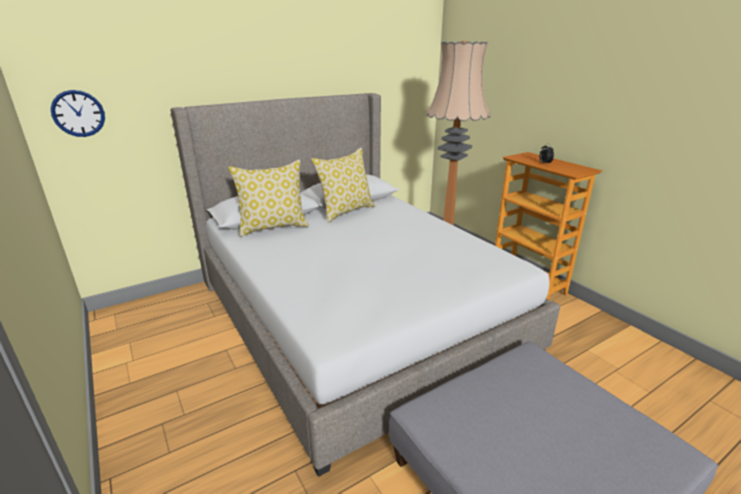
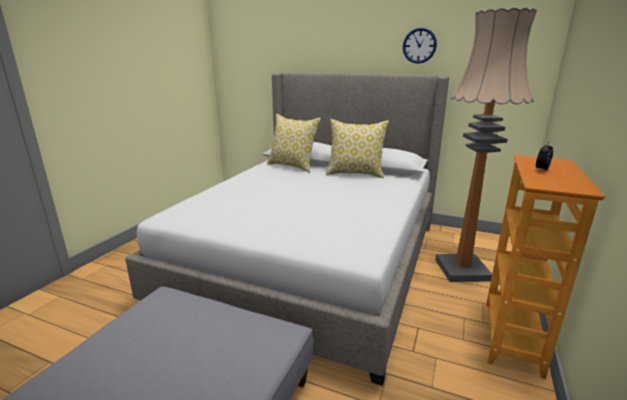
camera: 55 degrees right, 5 degrees down
(78, 113) = (236, 72): wall clock -> wall clock (419, 45)

